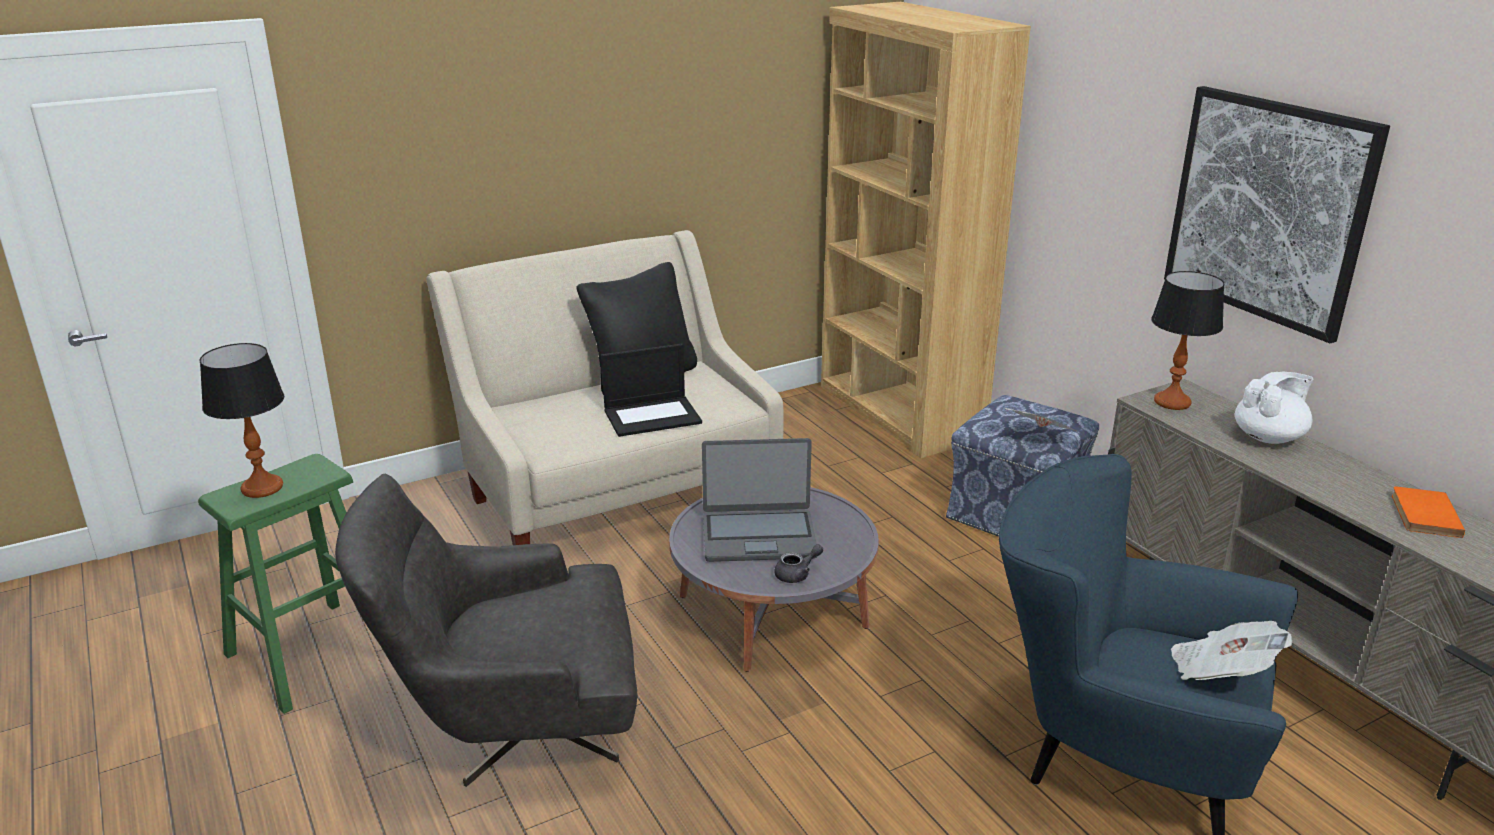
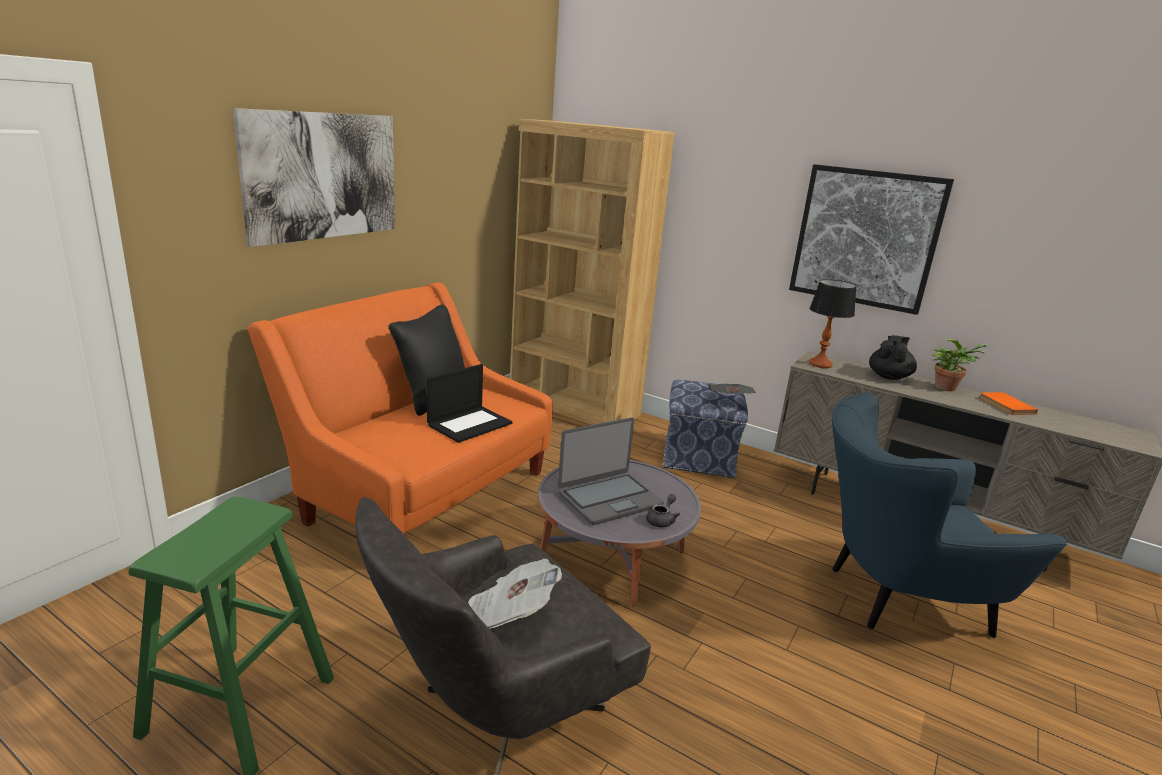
camera: 30 degrees left, 5 degrees down
(262, 487) = (202, 540): table lamp -> none
(523, 107) = (323, 176): none -> picture
(616, 488) = (419, 491): beige sofa -> orange sofa
(1221, 672) = (967, 521): newspaper -> newspaper (511, 613)
(1269, 437) = (889, 376): white teapot -> black teapot
(1354, 469) = (947, 387): none -> potted plant

